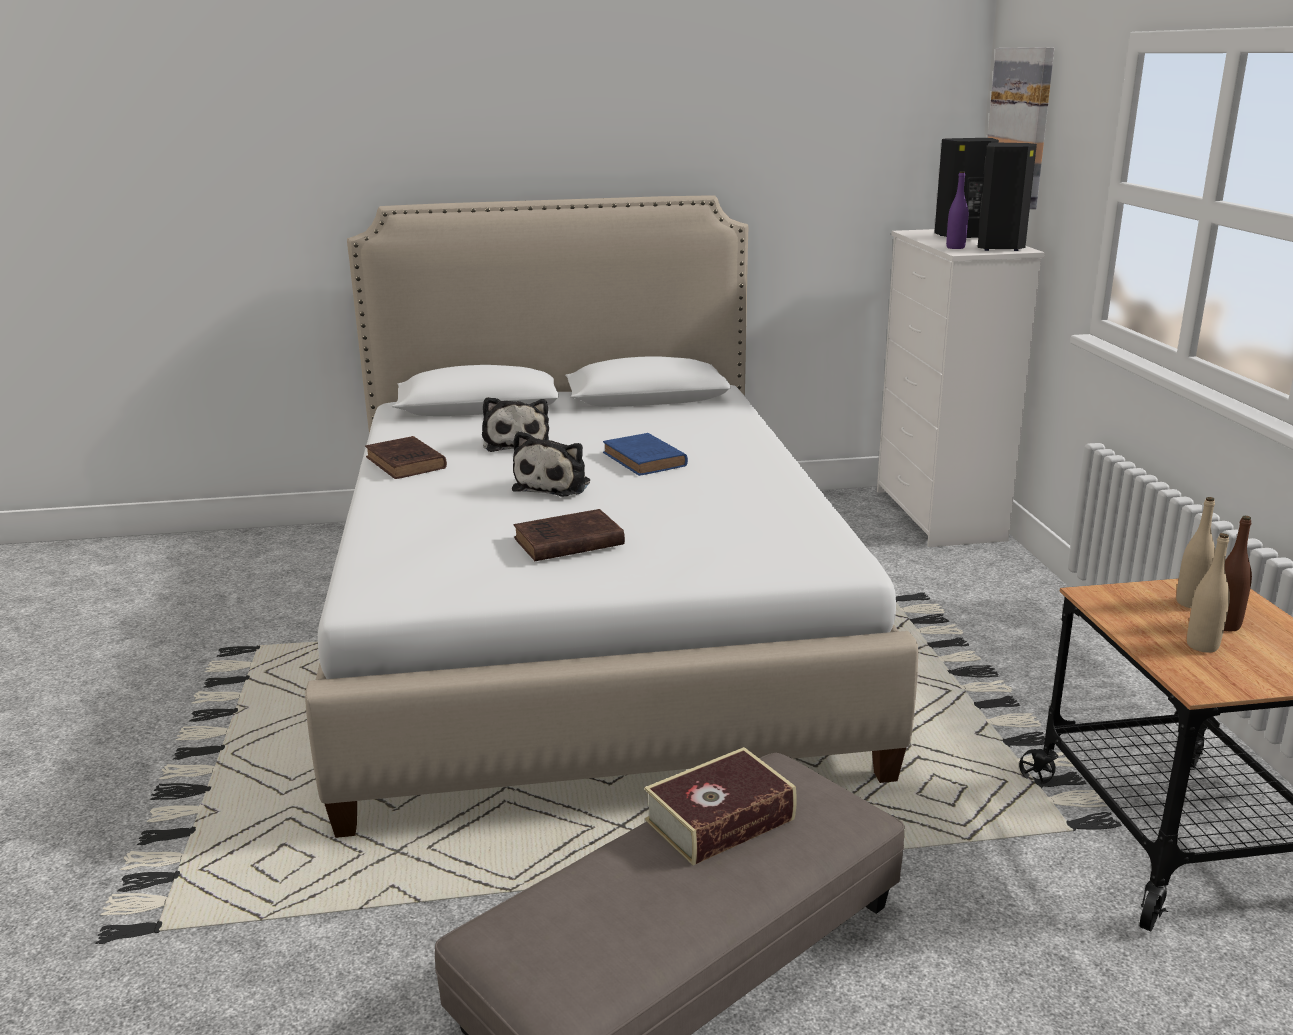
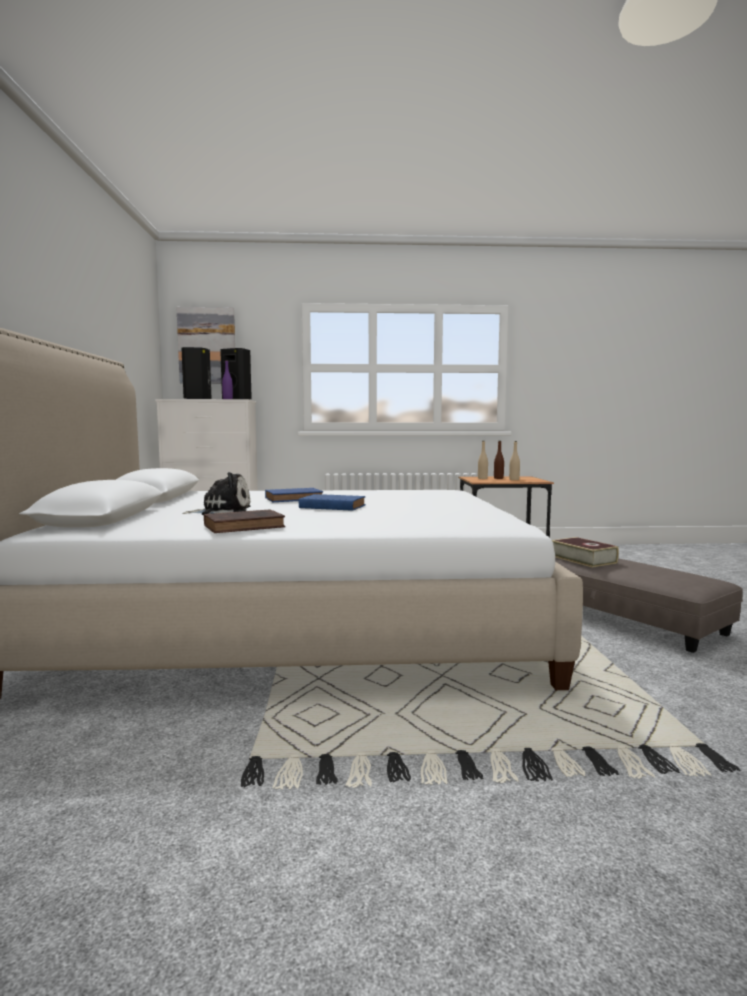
camera: 85 degrees left, 15 degrees down
(555, 485) = (331, 506): plush toy -> blue book
(566, 542) = (432, 505): brown book -> none

